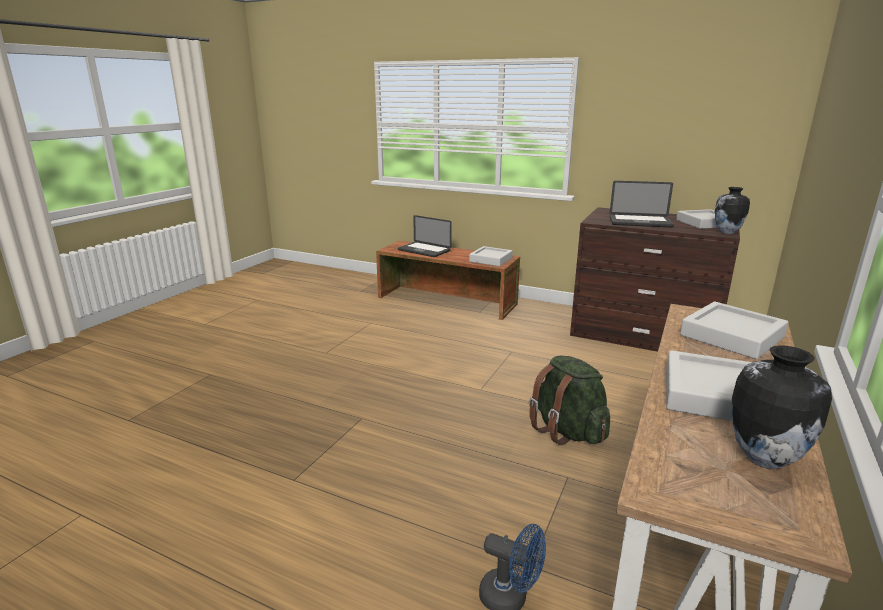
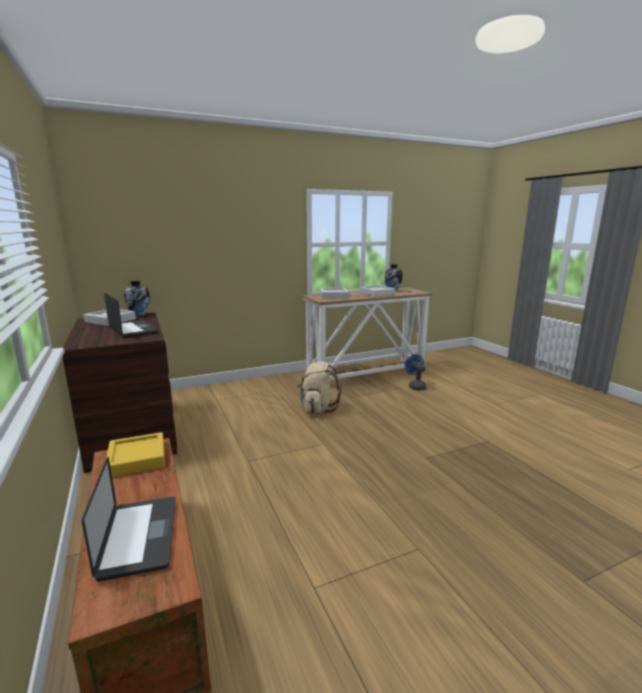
camera: 140 degrees left, 5 degrees down
(491, 259) = (137, 459): grey tray -> yellow tray
(567, 431) = (317, 408): green backpack -> beige backpack

